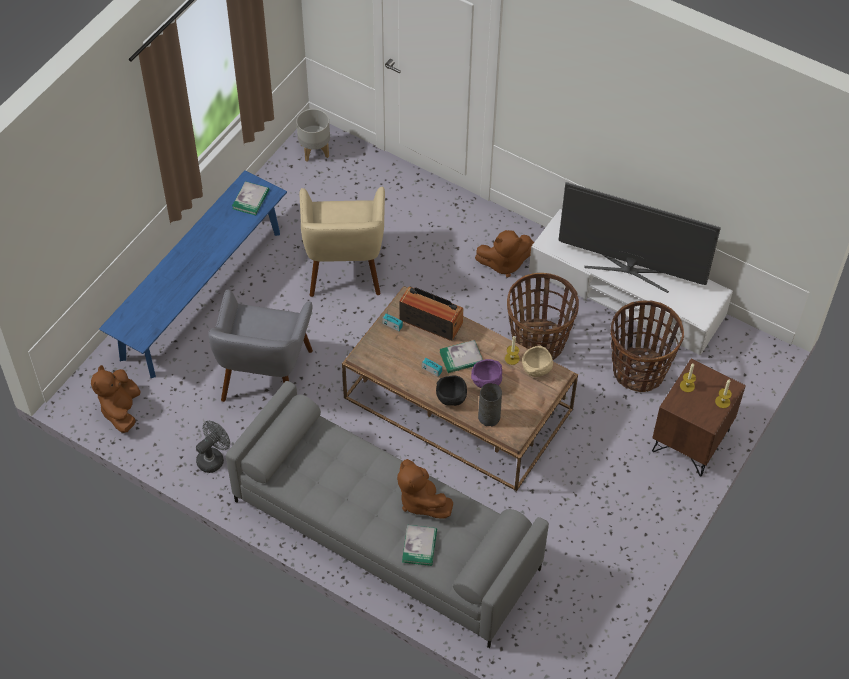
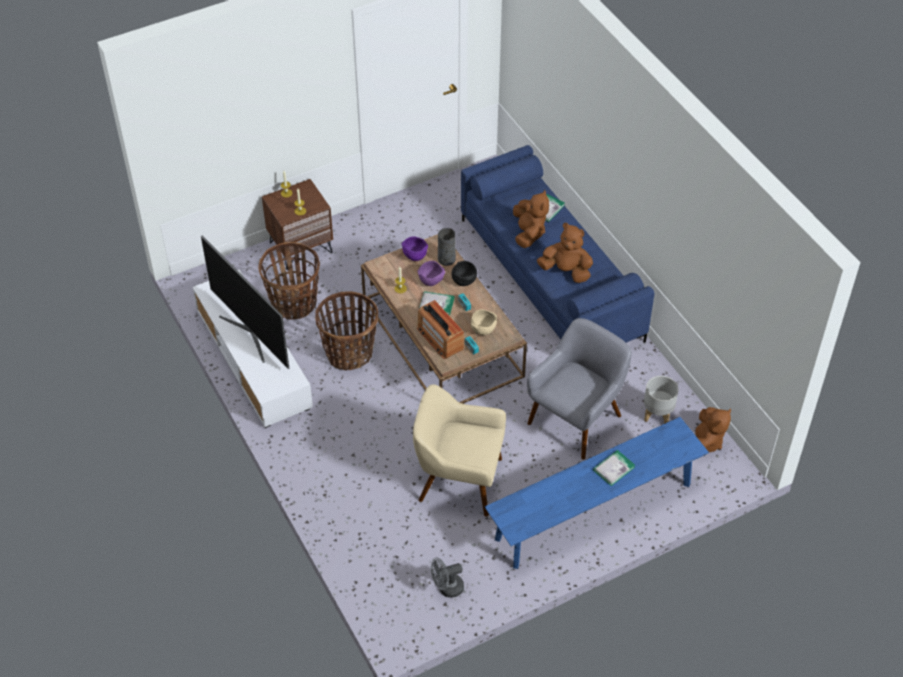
camera: 150 degrees left, 5 degrees down
(213, 458) = (647, 377): grey fan -> grey fan (447, 588)
(250, 199) = (521, 512): book -> book (613, 468)
(314, 150) = (413, 610): grey planter -> grey planter (657, 415)
(344, 268) = (458, 480): beige armchair -> beige armchair turned 105 degrees counterclockwise
(384, 535) = (551, 279): grey sofa -> blue sofa
(504, 263) = (325, 424): brown plush toy -> brown plush toy (566, 271)
(526, 404) = (414, 256): none -> purple bowl
(536, 370) = (389, 274): beige bowl -> beige bowl (483, 329)

